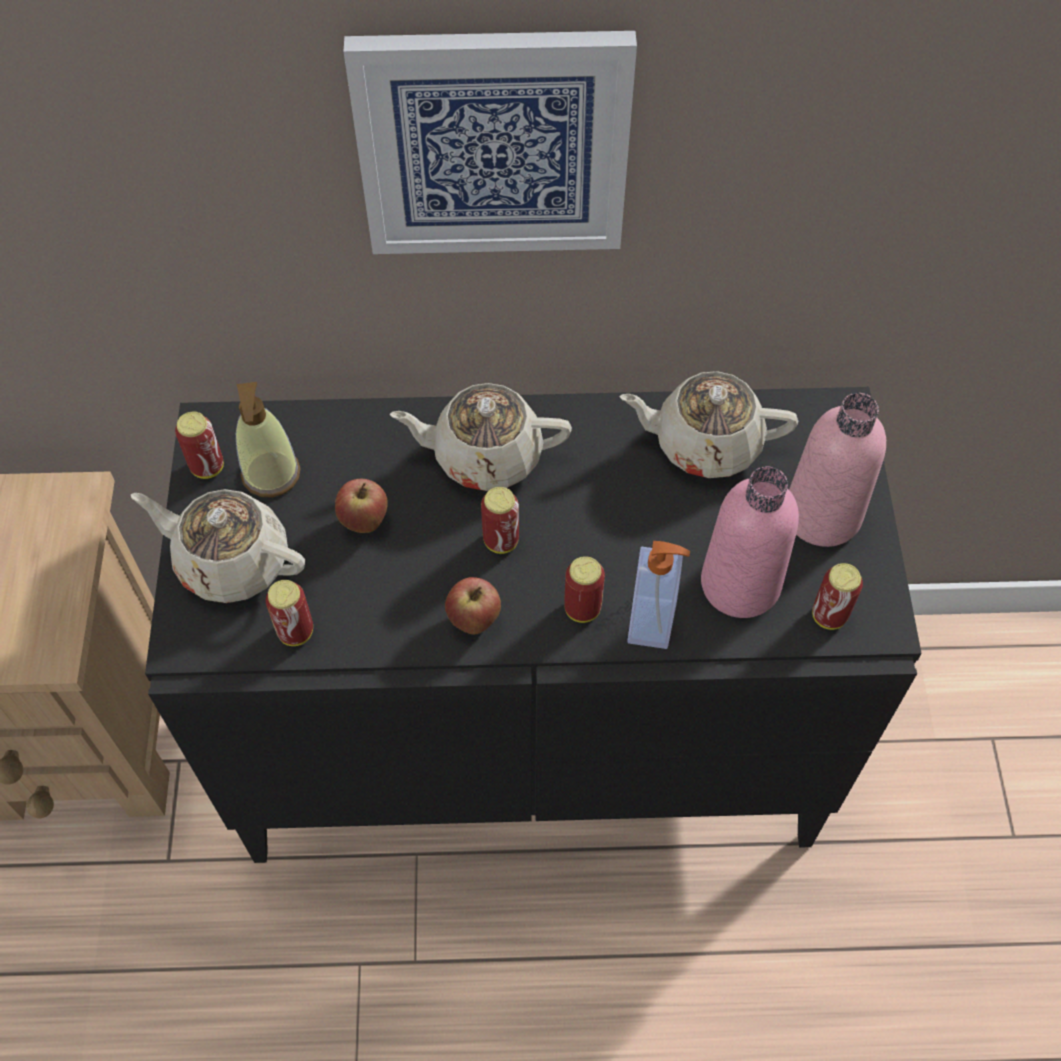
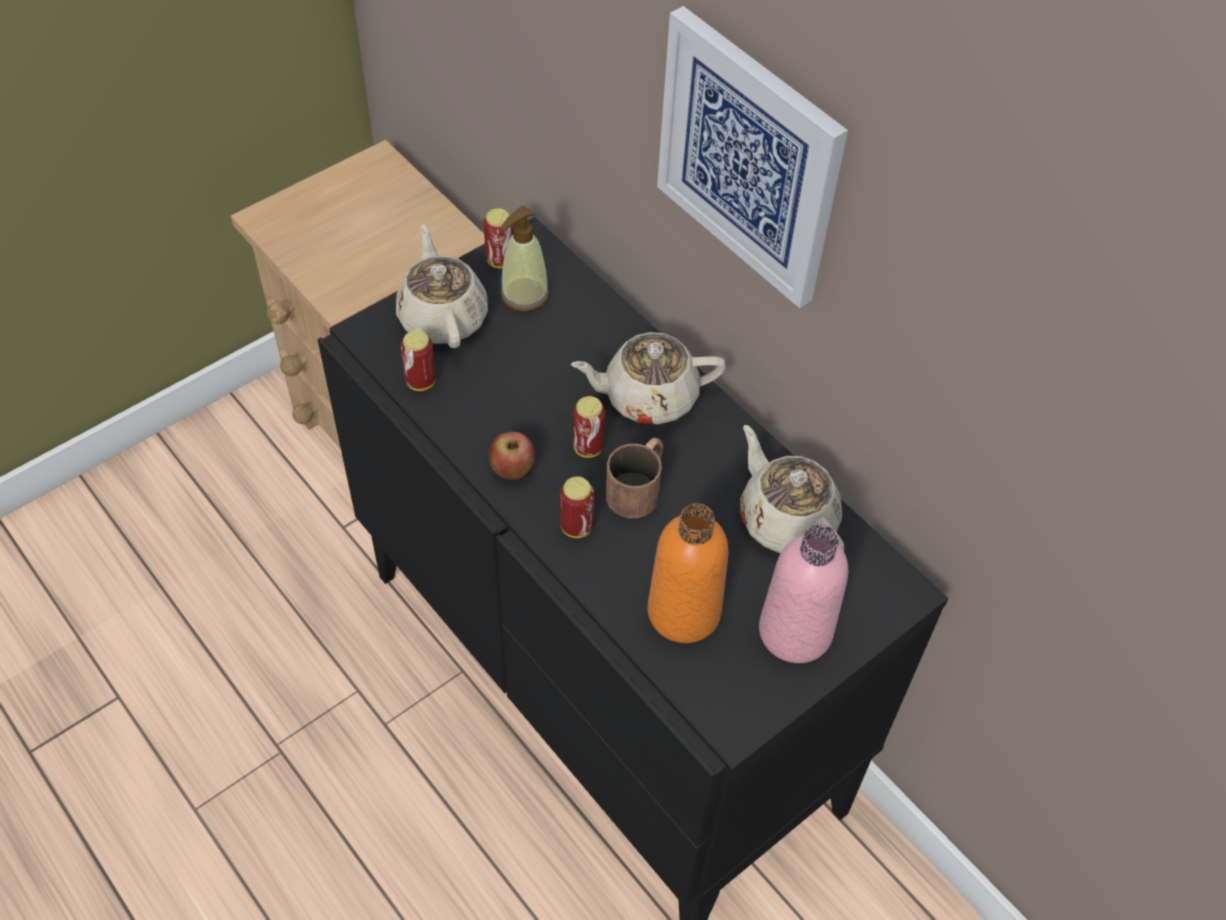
camera: 50 degrees right, 5 degrees down
(364, 521) = (534, 365): apple -> none
(485, 455) = (648, 396): beige teapot -> beige teapot turned 60 degrees counterclockwise
(579, 529) = (639, 486): none -> brown mug
(652, 622) = (603, 575): soap dispenser -> none
(740, 584) = (684, 612): pink bottle -> orange bottle
(829, 615) = (709, 686): can -> none

